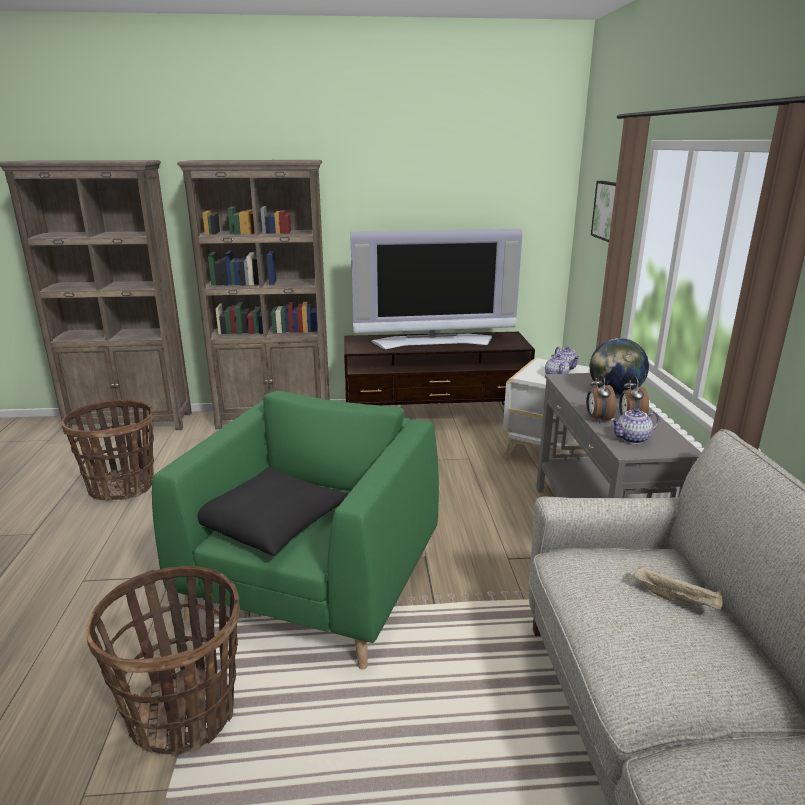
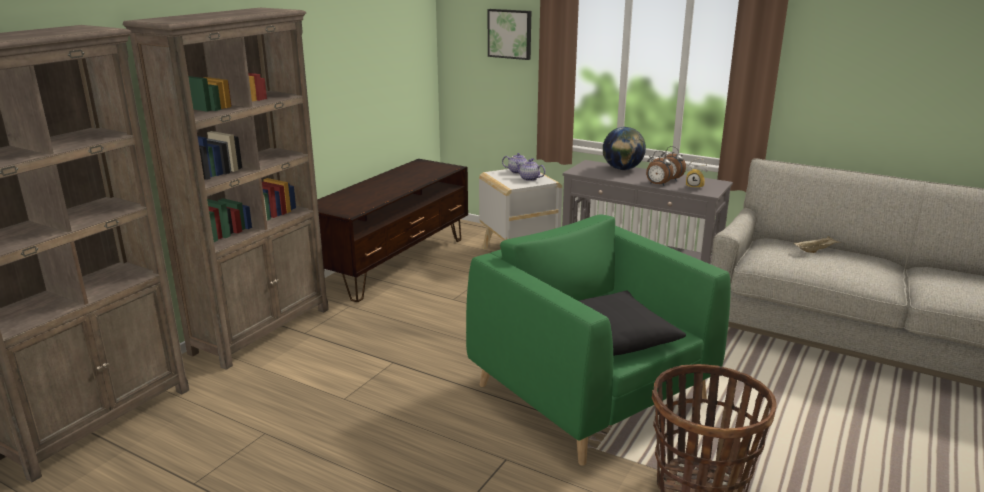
camera: 55 degrees left, 0 degrees up
(122, 487) = (280, 458): basket -> none
(433, 341) = (385, 185): television -> none
(632, 439) = (695, 187): teapot -> alarm clock

